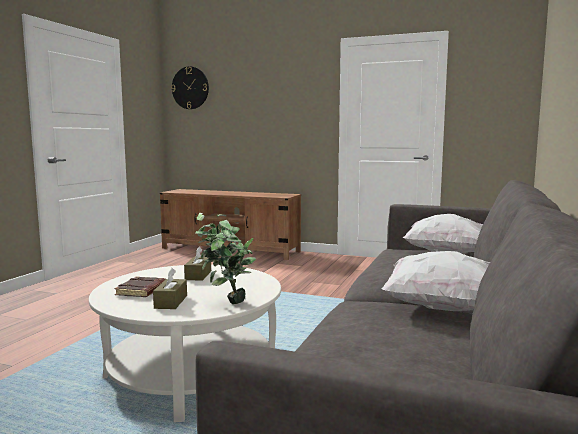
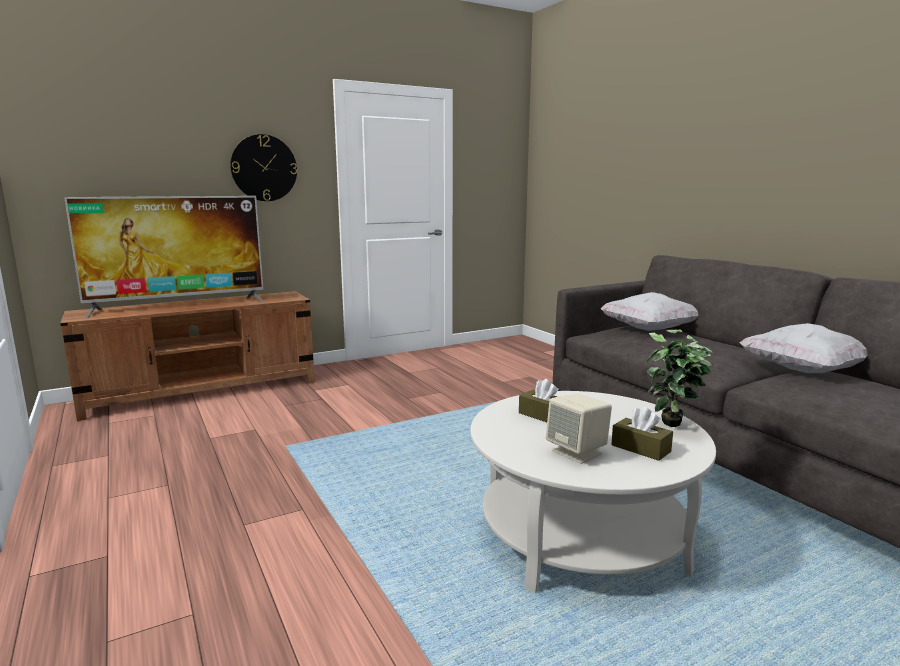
camera: 50 degrees left, 5 degrees up
(142, 291) = (577, 452): brown book -> beige speaker
(190, 88) = (67, 127): wall clock -> wall clock (264, 168)
(221, 192) = (179, 305): none -> television

